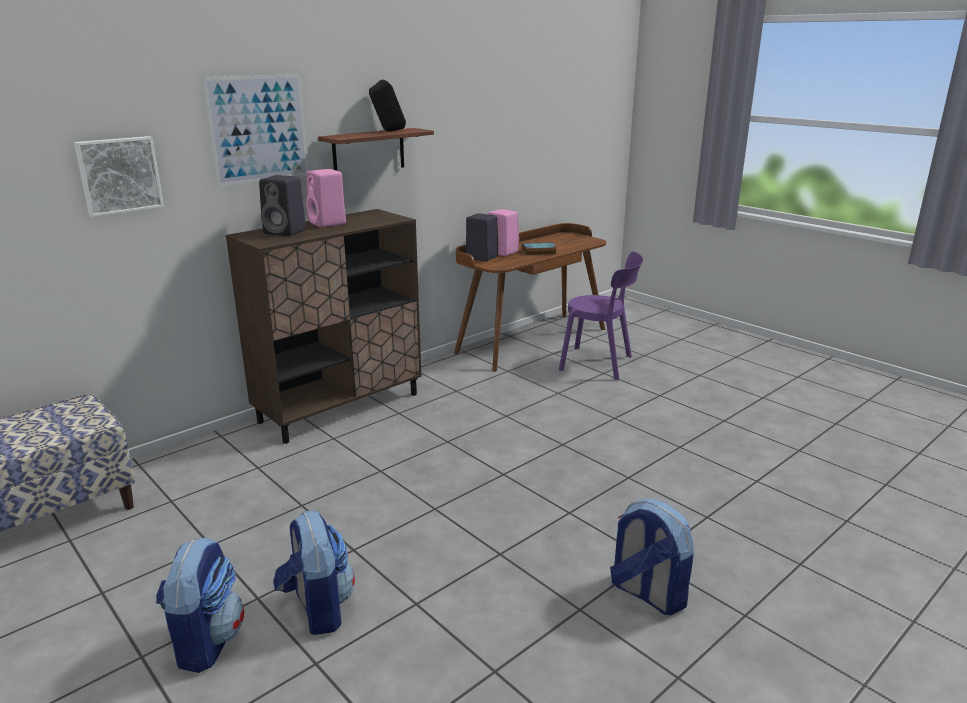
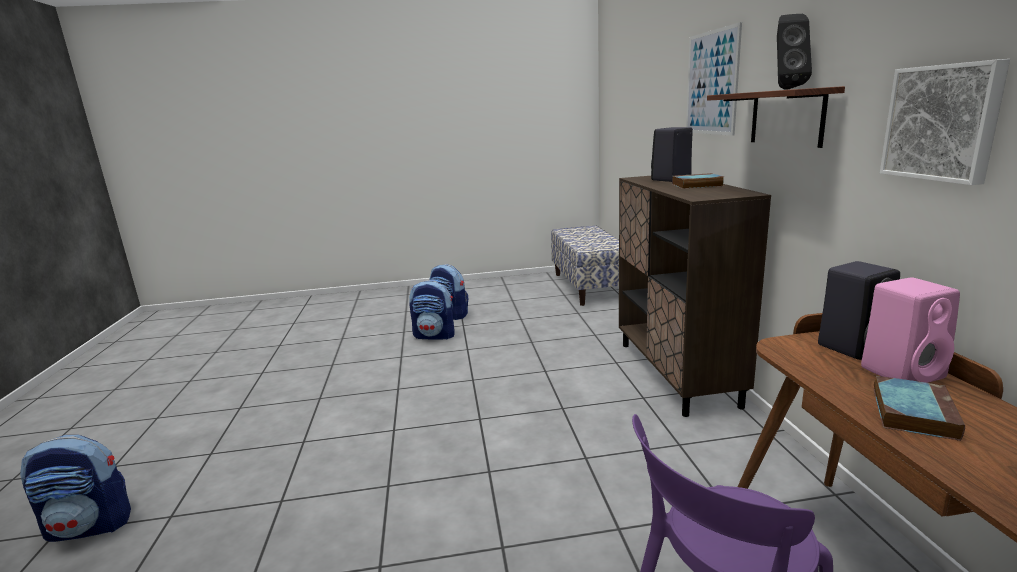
camera: 125 degrees right, 5 degrees down
(119, 175) = (657, 113): picture -> picture (942, 122)
(328, 223) = (696, 185): pink speaker -> book
(646, 593) = (287, 425): backpack -> backpack (91, 526)

